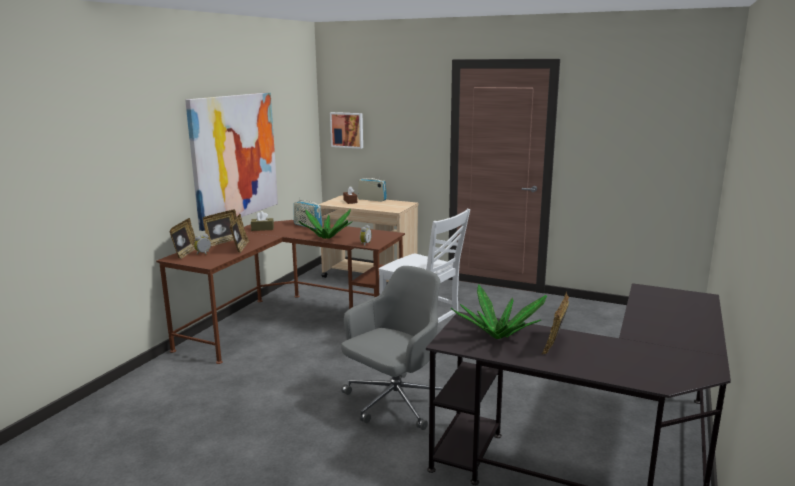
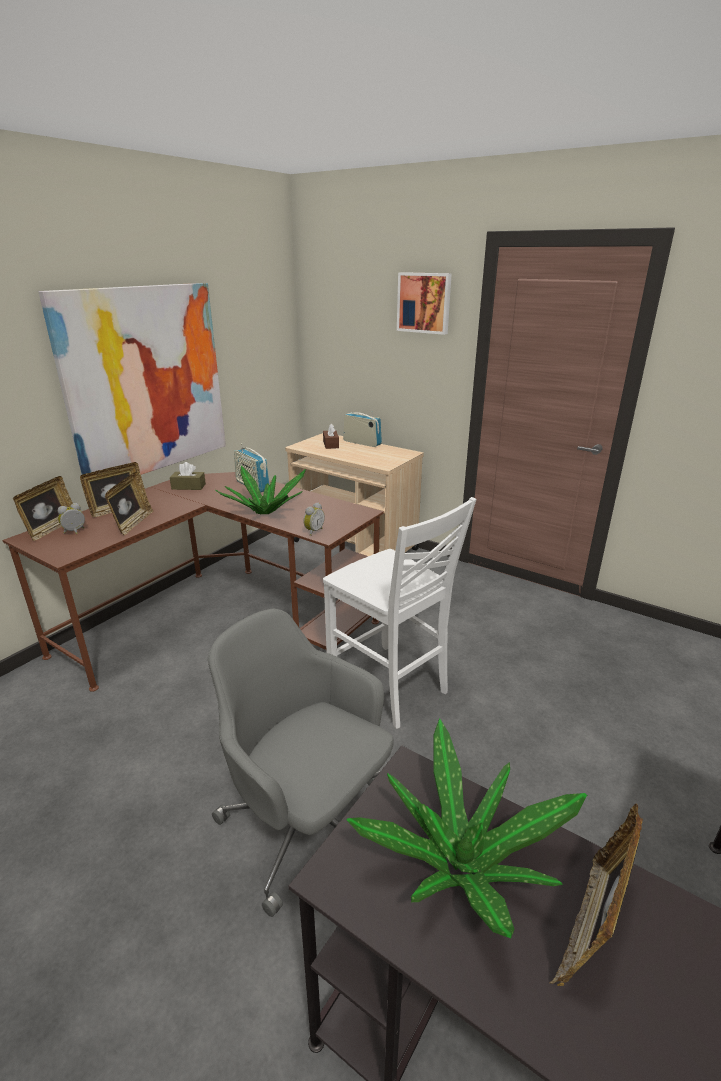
camera: 10 degrees right, 10 degrees up
(347, 130) = (333, 341): picture -> picture (424, 303)
(394, 403) = (307, 824): grey office chair -> grey office chair turned 105 degrees counterclockwise

